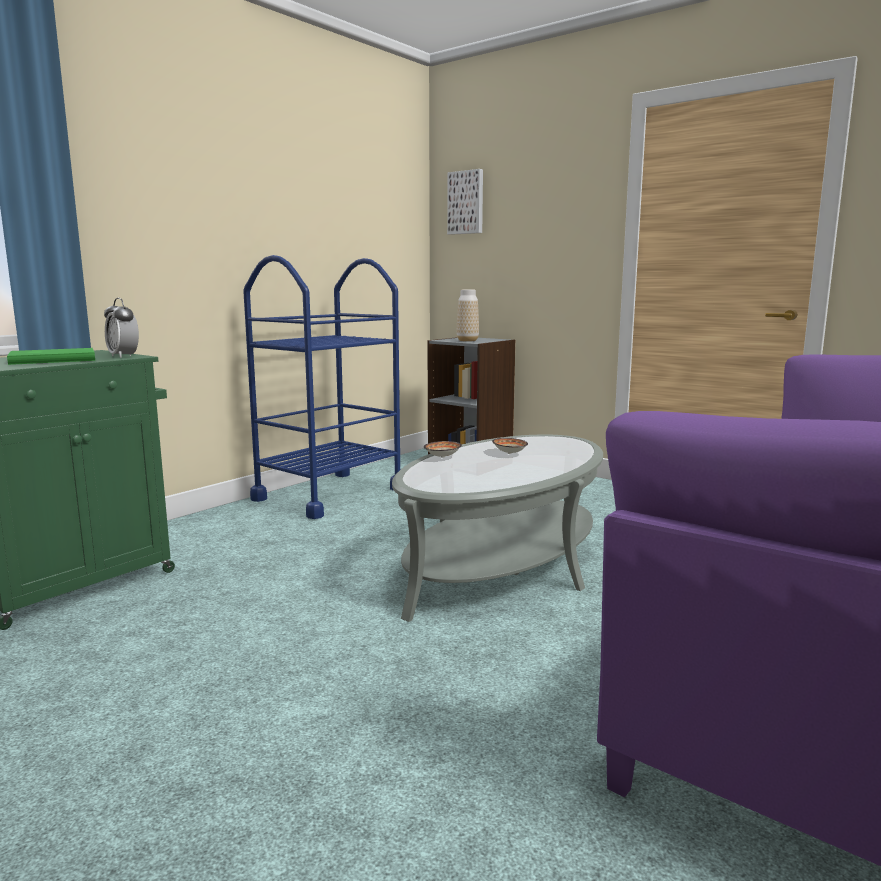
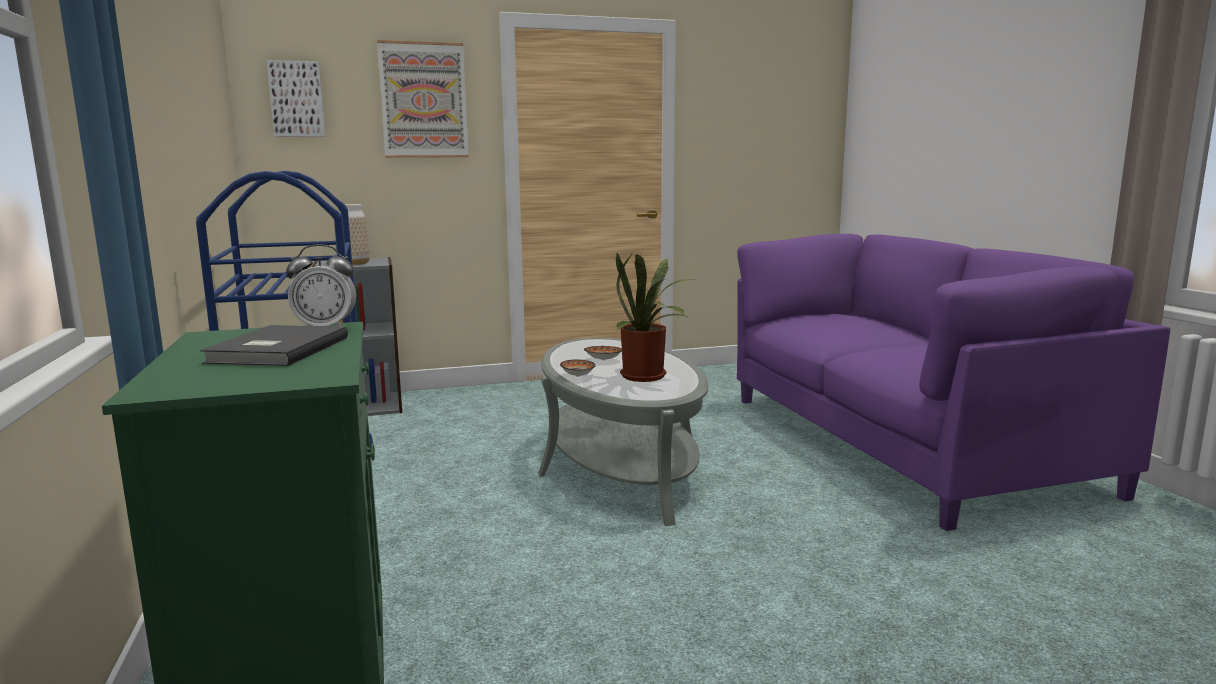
camera: 55 degrees left, 0 degrees up
(51, 359) = (275, 350): green book -> grey book
(481, 473) = (648, 377): none -> potted plant
(557, 194) = (424, 100): none -> picture

